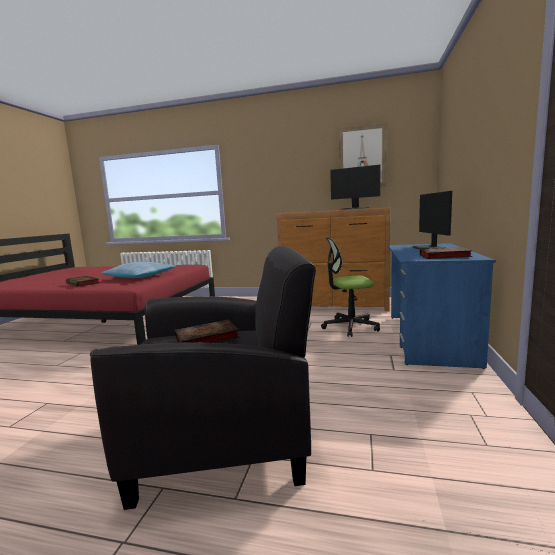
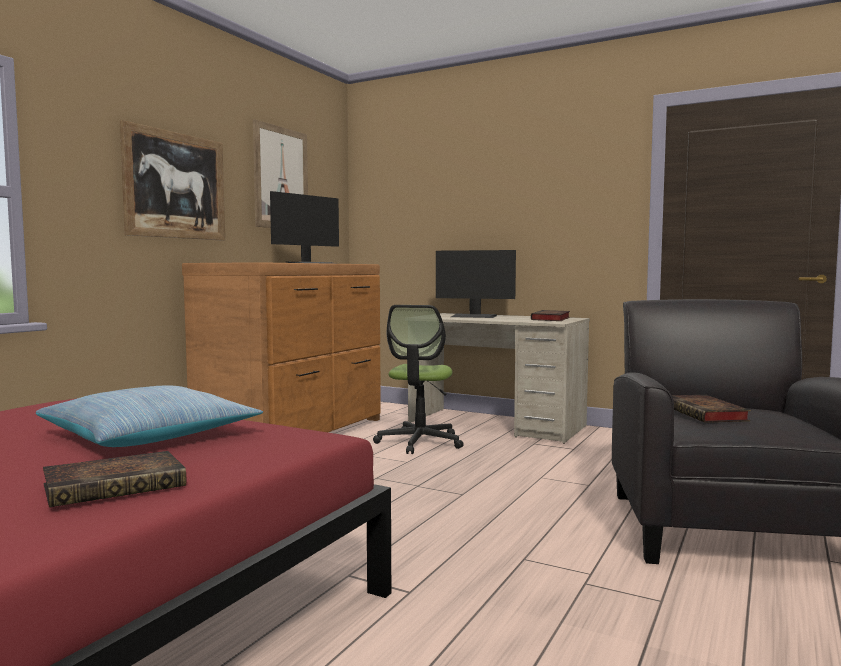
camera: 75 degrees left, 5 degrees down
(287, 176) = (175, 185): none -> picture
(428, 338) = (496, 425): blue desk -> beige desk

